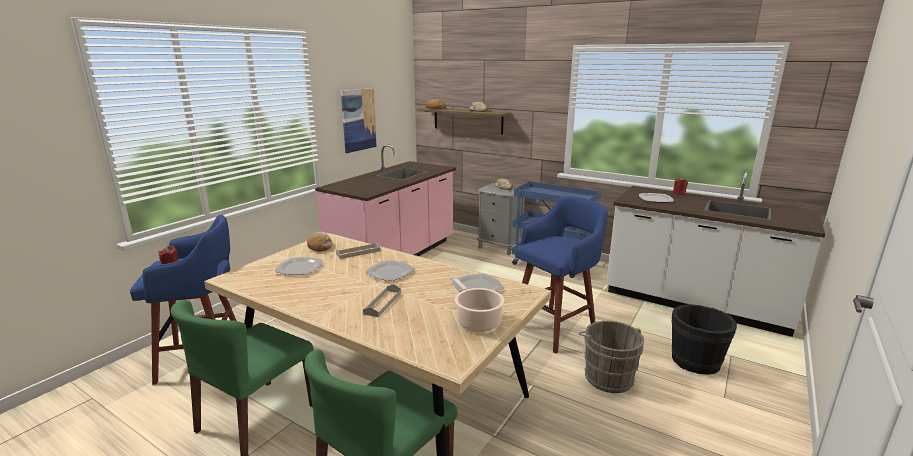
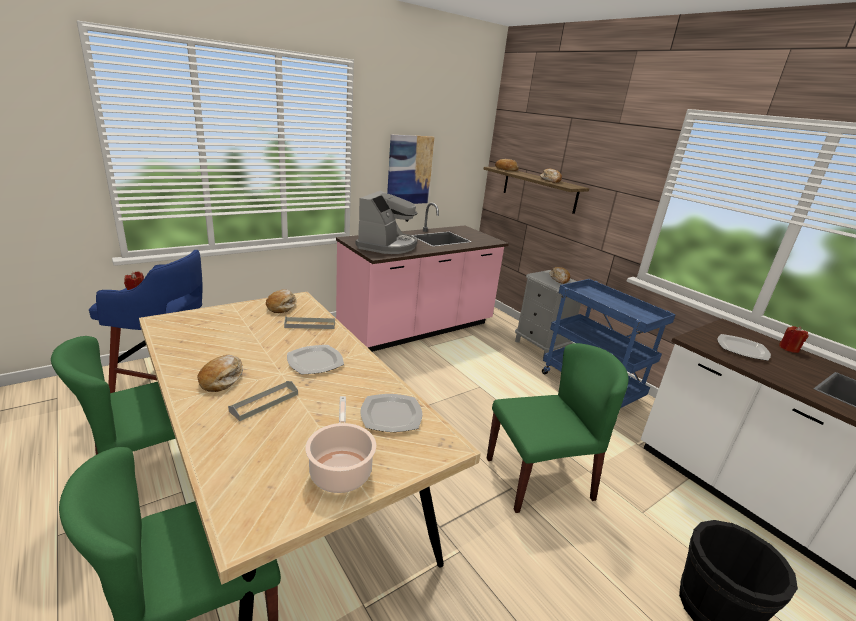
camera: 20 degrees right, 5 degrees up
(299, 268) = (234, 327): plate -> none
(332, 299) = (222, 378): none -> bread
(366, 185) = (387, 245): none -> coffee machine
(555, 328) = (539, 478): blue stool -> green chair
(607, 376) = (565, 578): grey bucket -> none

